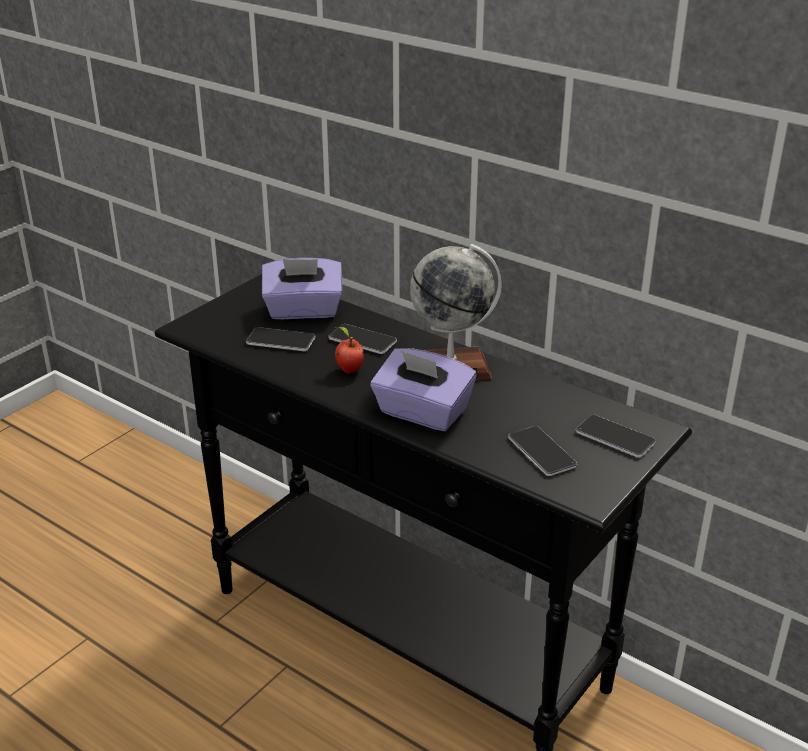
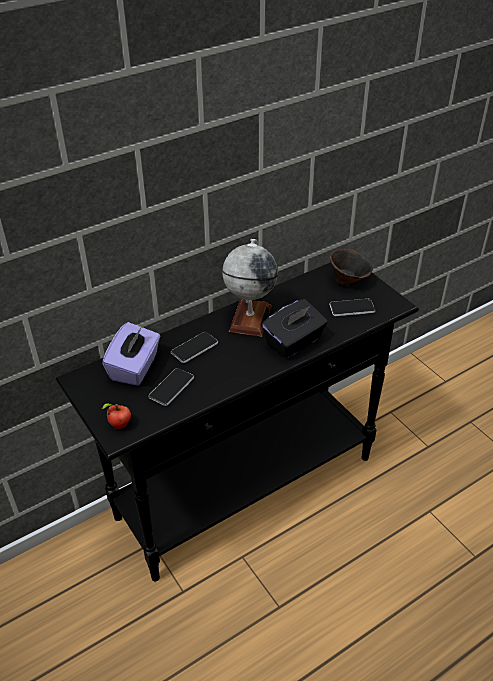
camera: 70 degrees left, 10 degrees up
(348, 370) = (228, 362): apple -> apple (119, 425)
(422, 413) = (294, 342): purple tissue box -> black tissue box
(615, 437) = (348, 280): phone -> brown bowl

